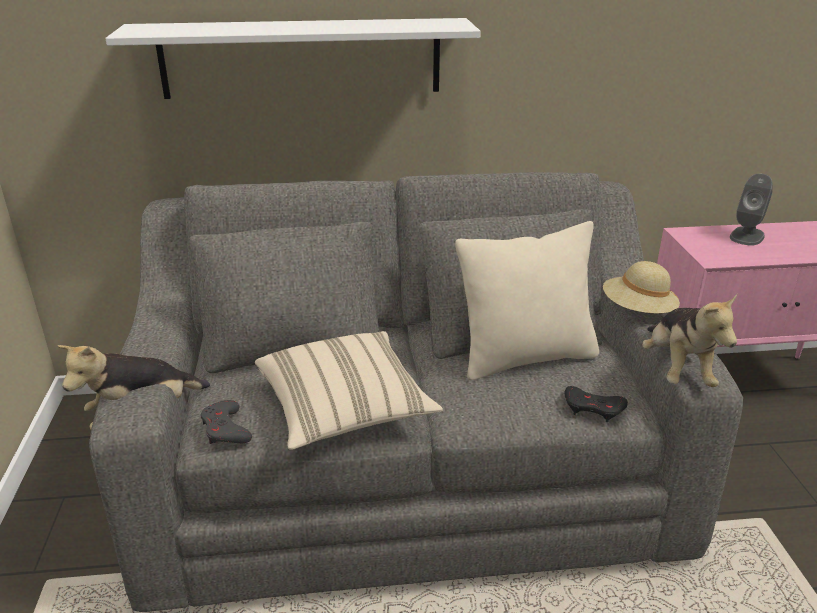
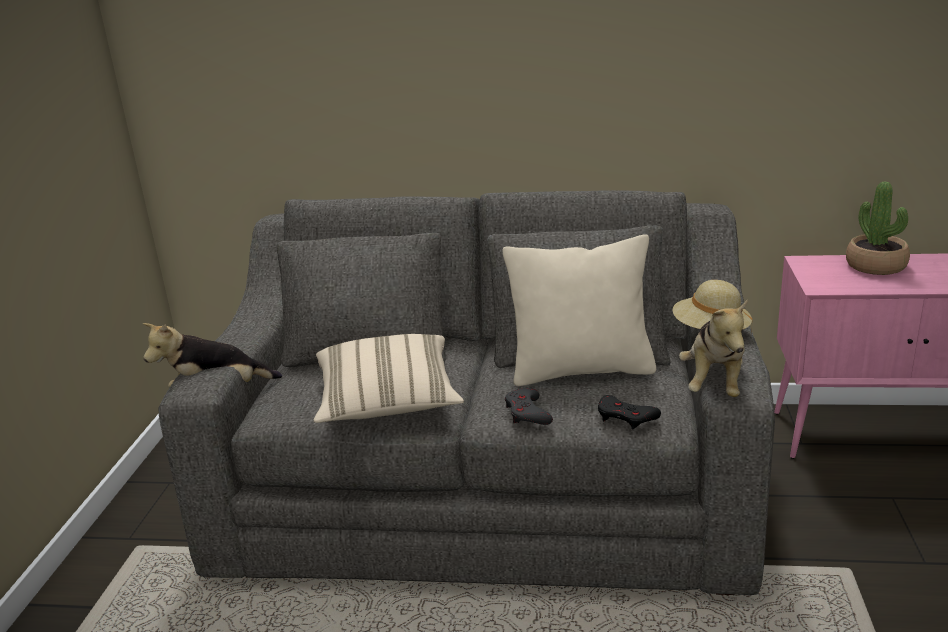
camera: 15 degrees right, 5 degrees down
(225, 429) = (278, 409): grey game controller -> grey game controller (527, 413)
(301, 58) = (400, 83): white shelf -> none
(747, 236) = (876, 266): grey speaker -> potted plant

